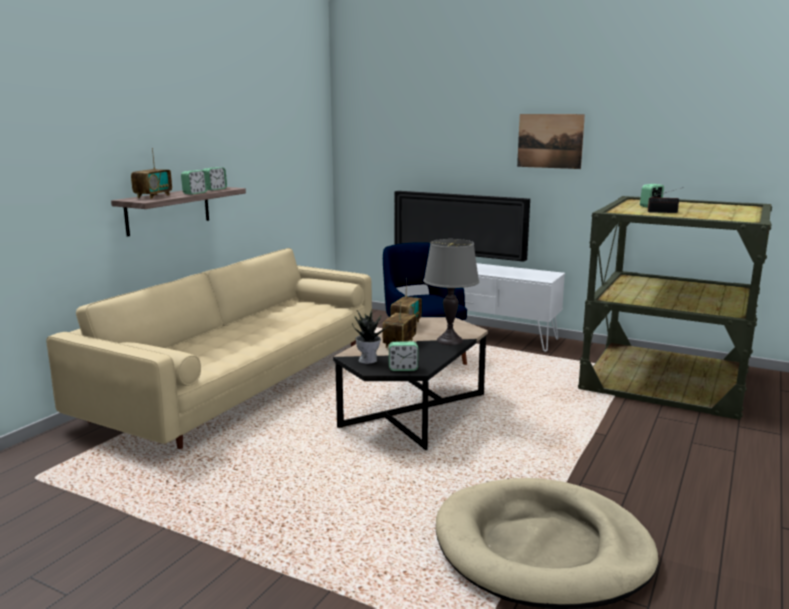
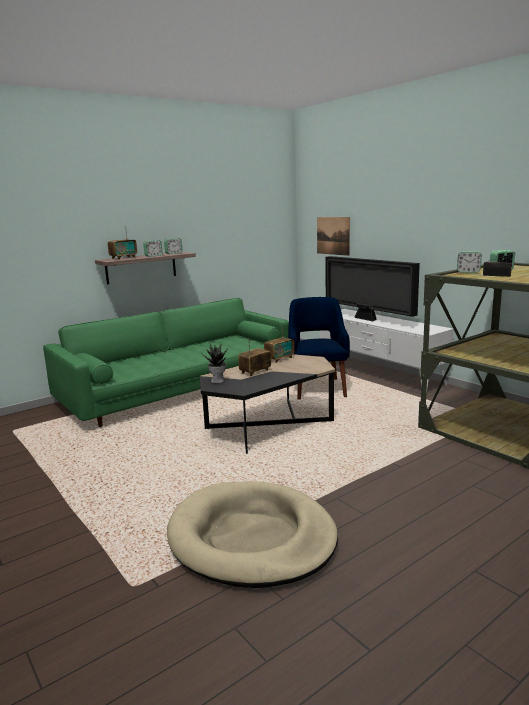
camera: 25 degrees right, 0 degrees up
(240, 381) = (178, 390): beige sofa -> green sofa
(403, 368) = (233, 389): alarm clock -> alarm clock (468, 272)
(449, 340) = (294, 373): grey table lamp -> none
(550, 141) = (443, 213): picture -> picture (333, 235)

